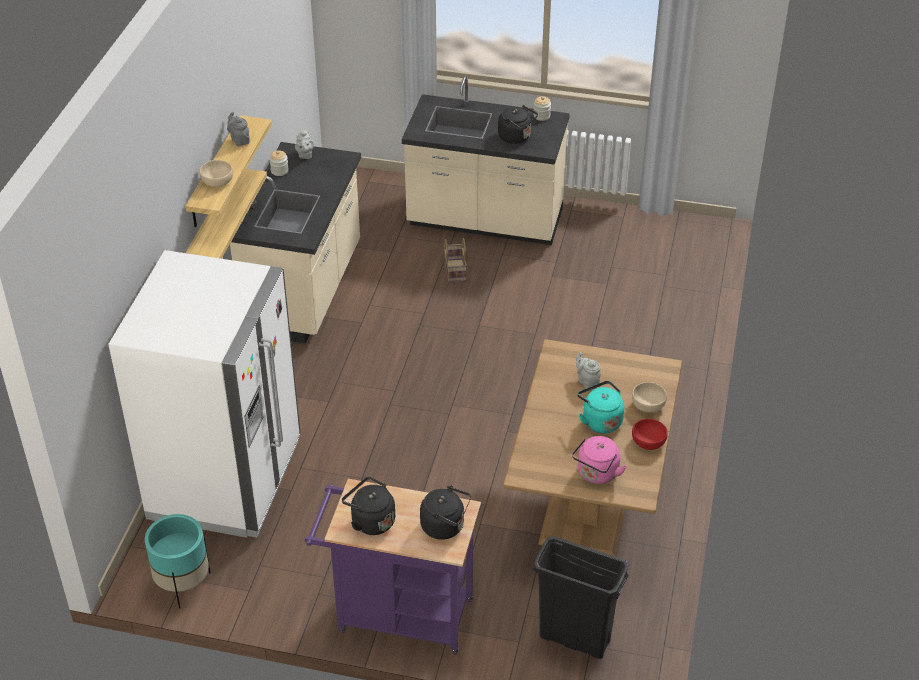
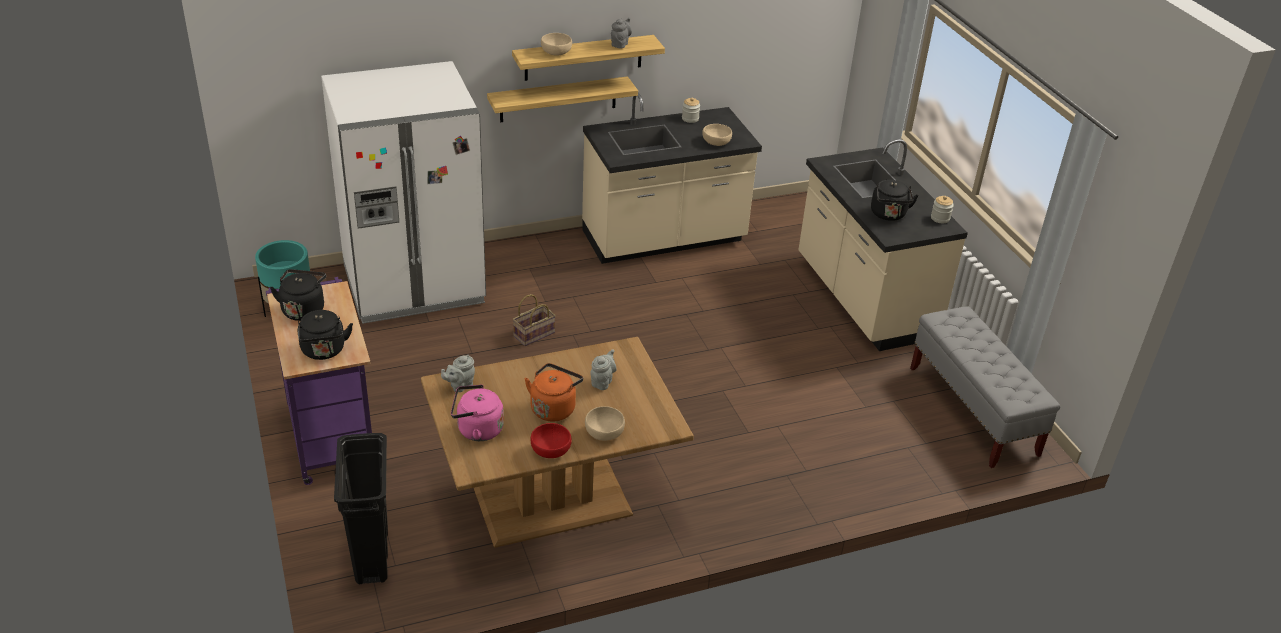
camera: 55 degrees right, 5 degrees down
(305, 155) = (724, 122): grey teapot -> grey teapot (460, 386)
(332, 173) = (716, 142): none -> beige bowl
(454, 270) = (777, 306): basket -> basket (534, 333)
(600, 420) = (554, 408): turquoise kettle -> orange kettle
(651, 235) = (973, 411): none -> grey bench

